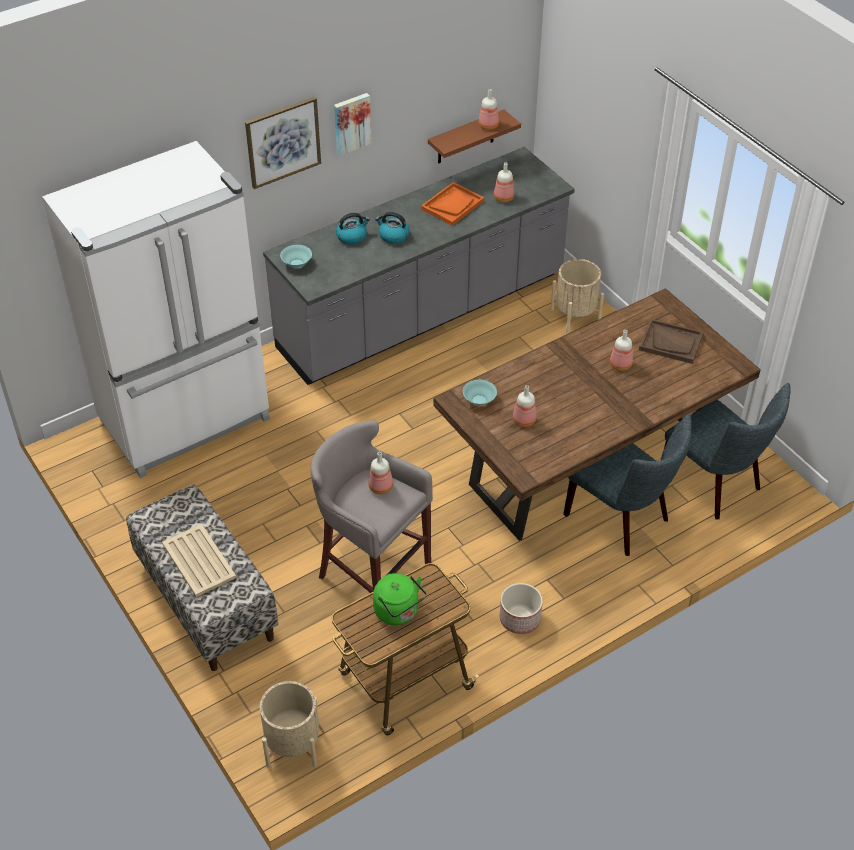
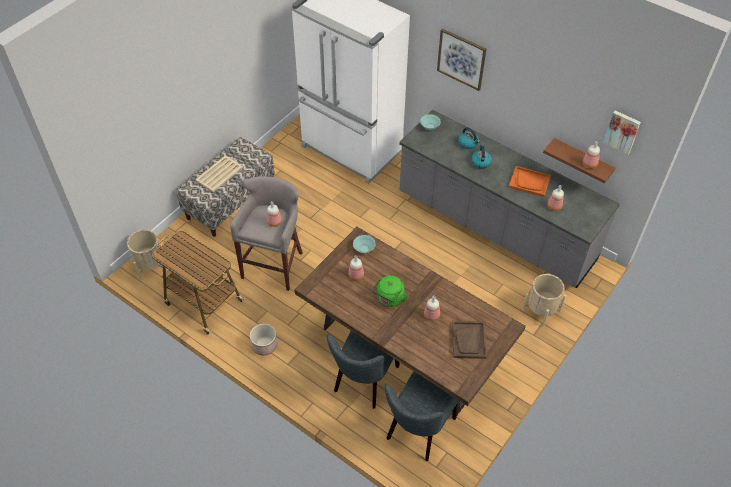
camera: 70 degrees right, 5 degrees up
(351, 123) = (506, 84): picture -> picture (622, 131)
(398, 612) = (191, 258): green kettle -> green kettle (389, 299)

